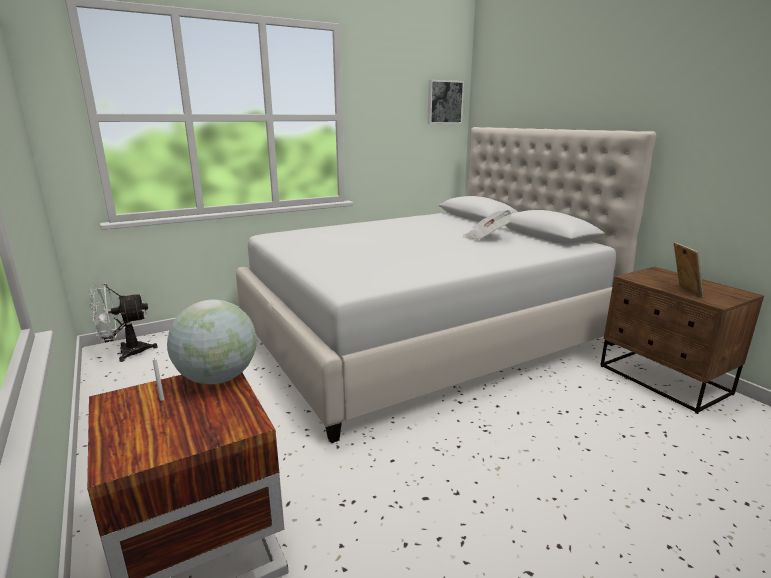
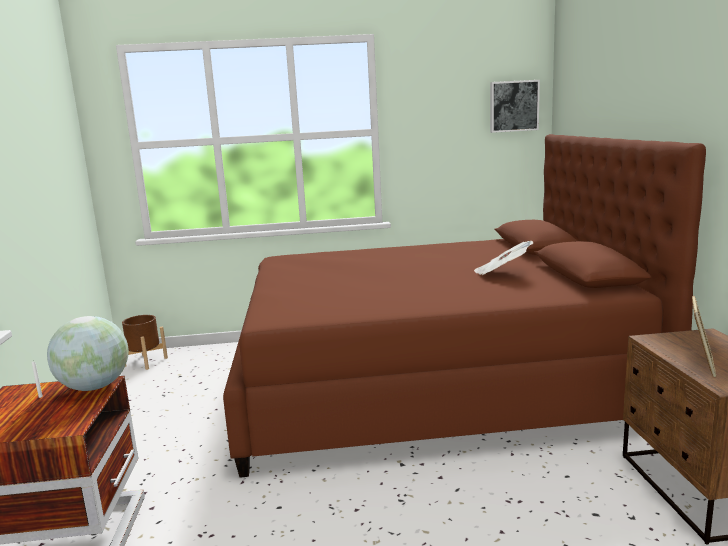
camera: 25 degrees right, 5 degrees down
(125, 353) = (145, 362): white fan -> brown planter
(423, 334) = (431, 383): white bed -> brown bed

